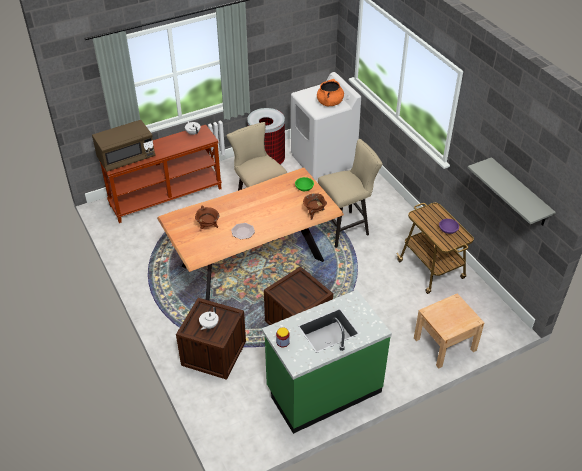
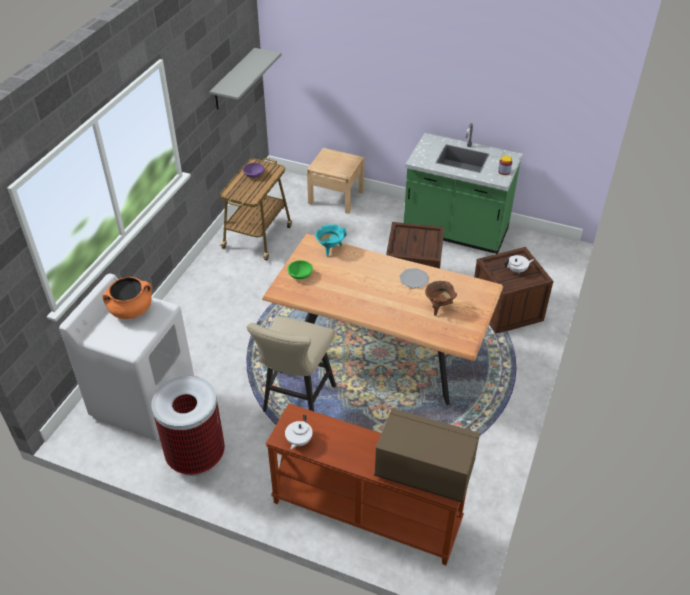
camera: 130 degrees left, 0 degrees up
(314, 213) = (330, 248): brown cooking pot -> turquoise cooking pot
(346, 227) = (254, 316): beige stool -> none

